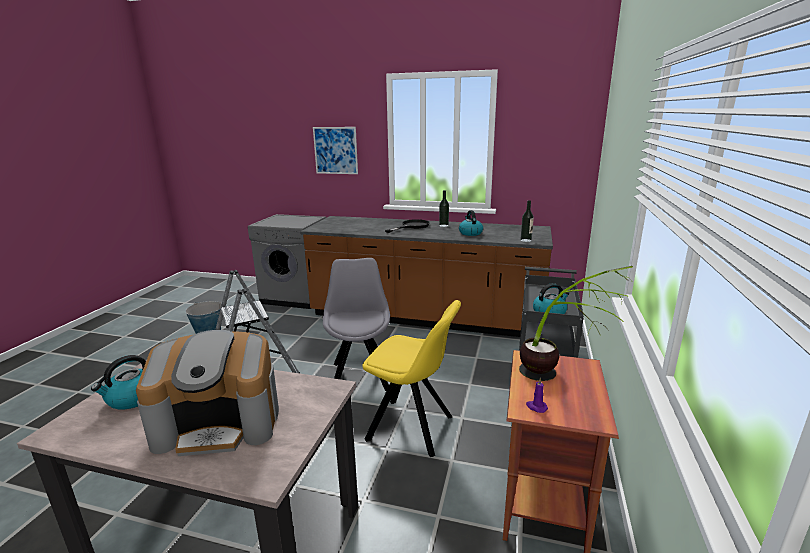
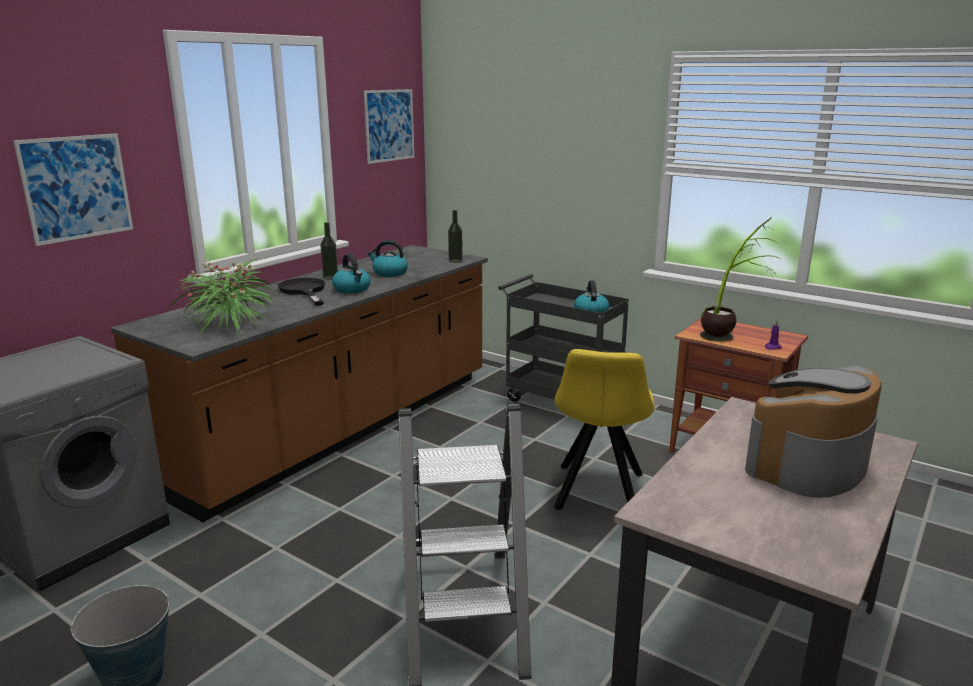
camera: 70 degrees left, 0 degrees up
(132, 398) = (752, 523): kettle -> kettle (352, 289)
(220, 423) = (808, 464): coffee machine -> coffee machine turned 150 degrees counterclockwise
(348, 226) = (229, 322): none -> potted plant
(360, 376) = (463, 507): grey chair -> none
(411, 428) = (598, 491): yellow chair -> yellow chair turned 150 degrees clockwise
(558, 133) = (389, 125): none -> picture

